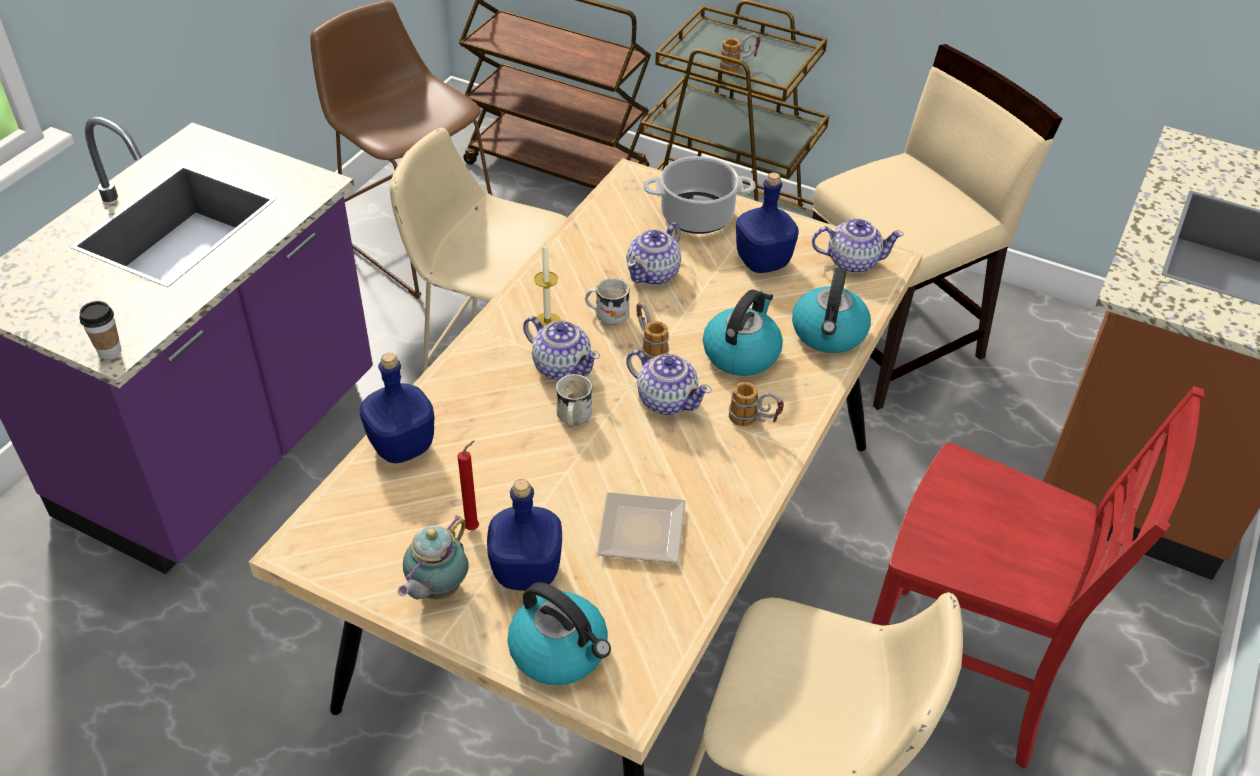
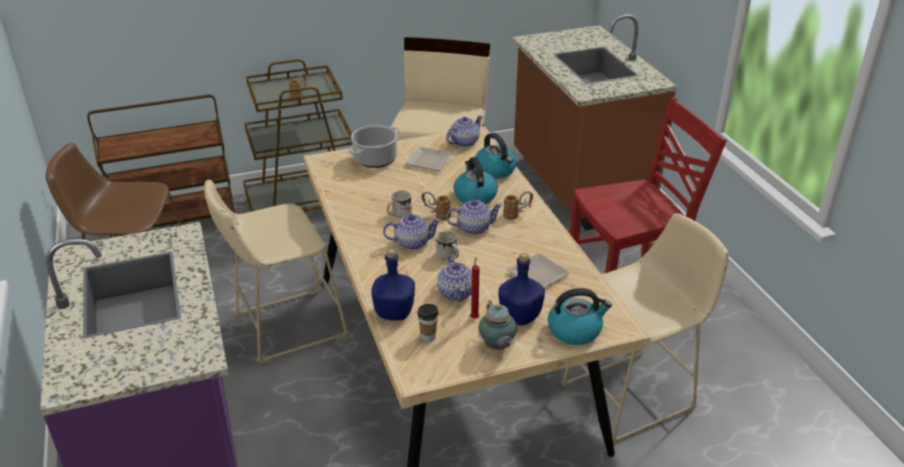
camera: 45 degrees left, 10 degrees down
(110, 351) = (201, 360): cup -> cup (428, 337)
(547, 322) = (378, 231): candle -> none
(654, 273) = (393, 189): teapot -> teapot (456, 293)
(763, 262) = (431, 161): blue bottle -> plate

